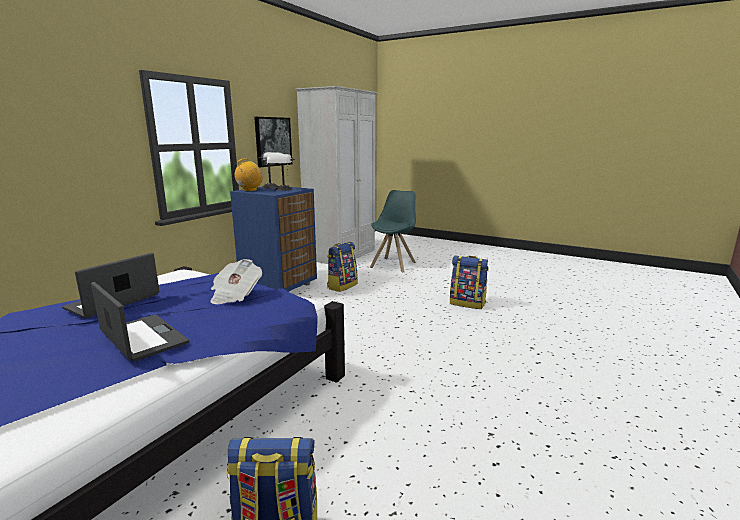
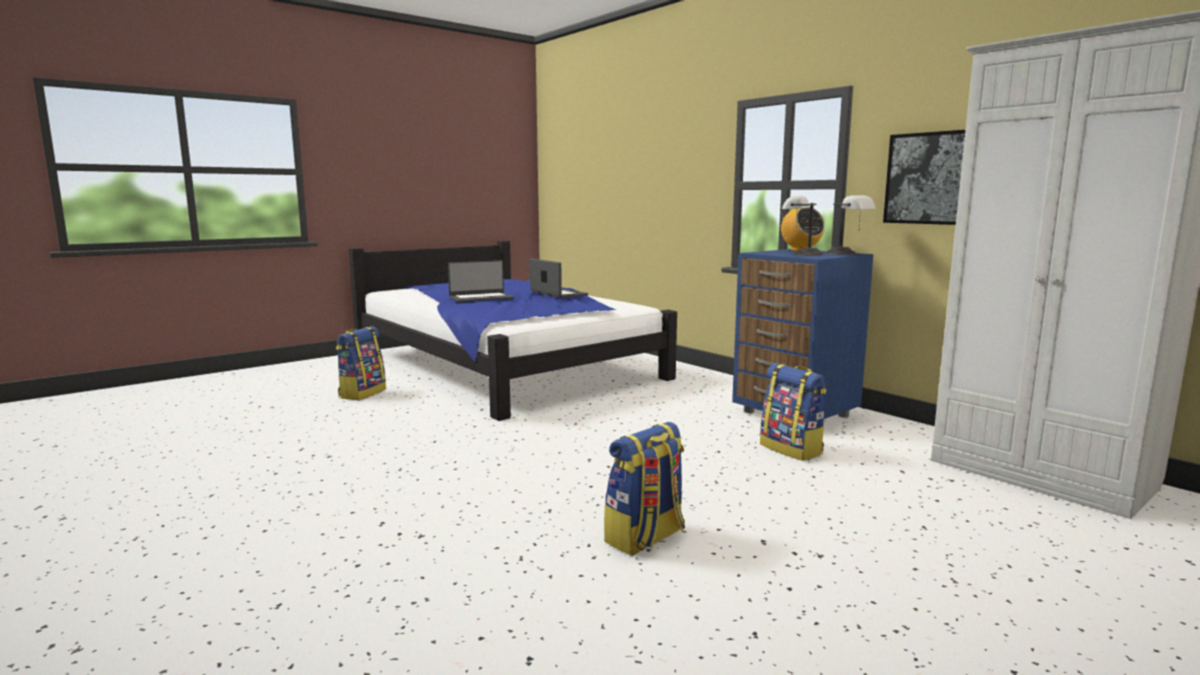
camera: 110 degrees right, 5 degrees down
(235, 295) = (534, 308): newspaper -> none
(393, 265) = (961, 517): turquoise chair -> none

